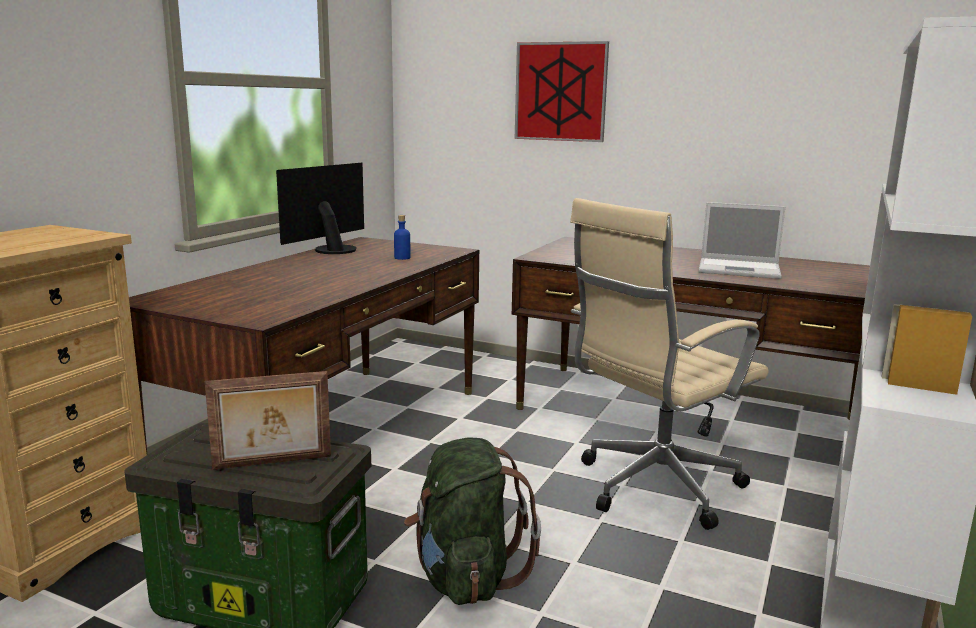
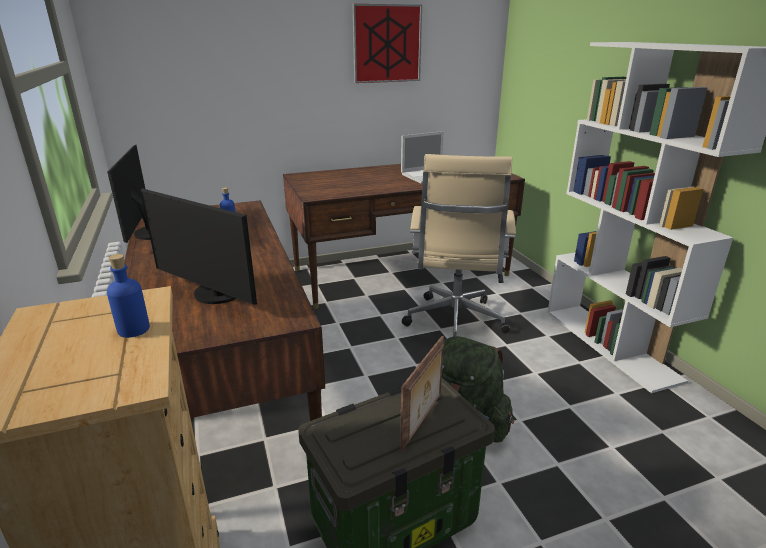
camera: 45 degrees left, 10 degrees up
(47, 242) = (133, 329): none -> blue bottle
(260, 292) = (215, 294): none -> monitor
(560, 92) = (261, 60): picture -> picture (387, 44)

